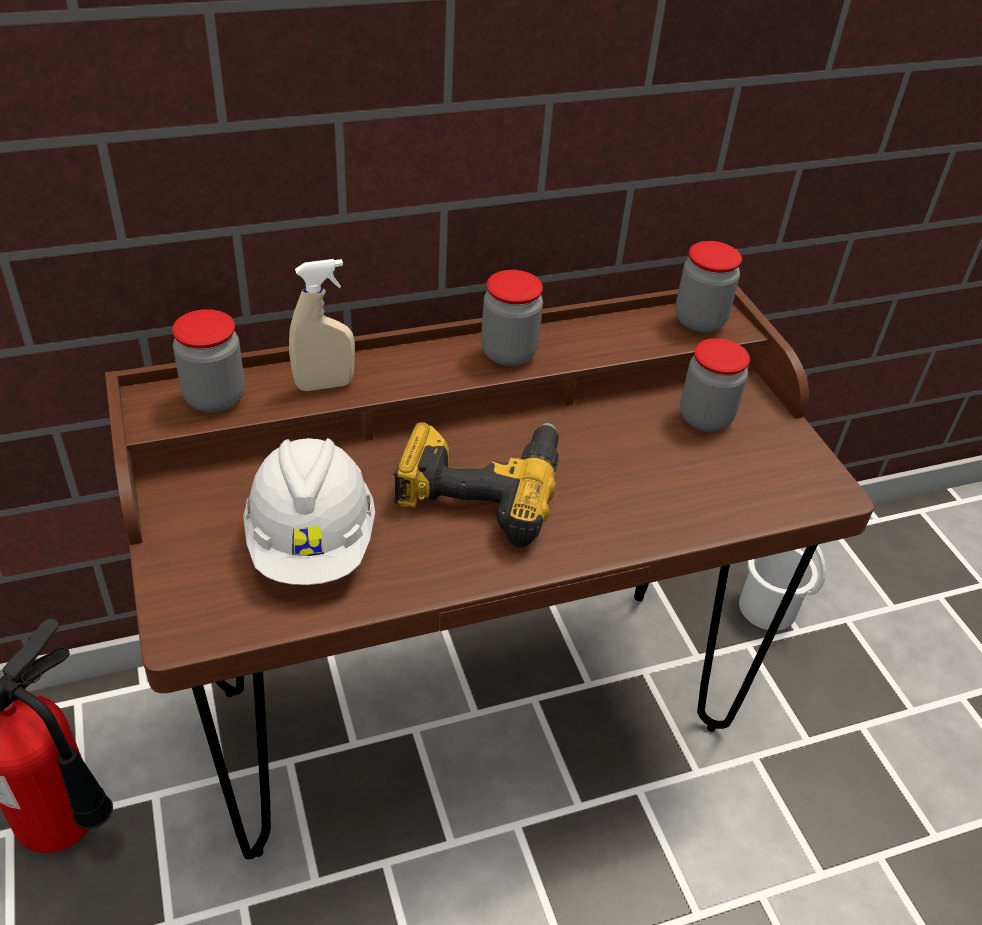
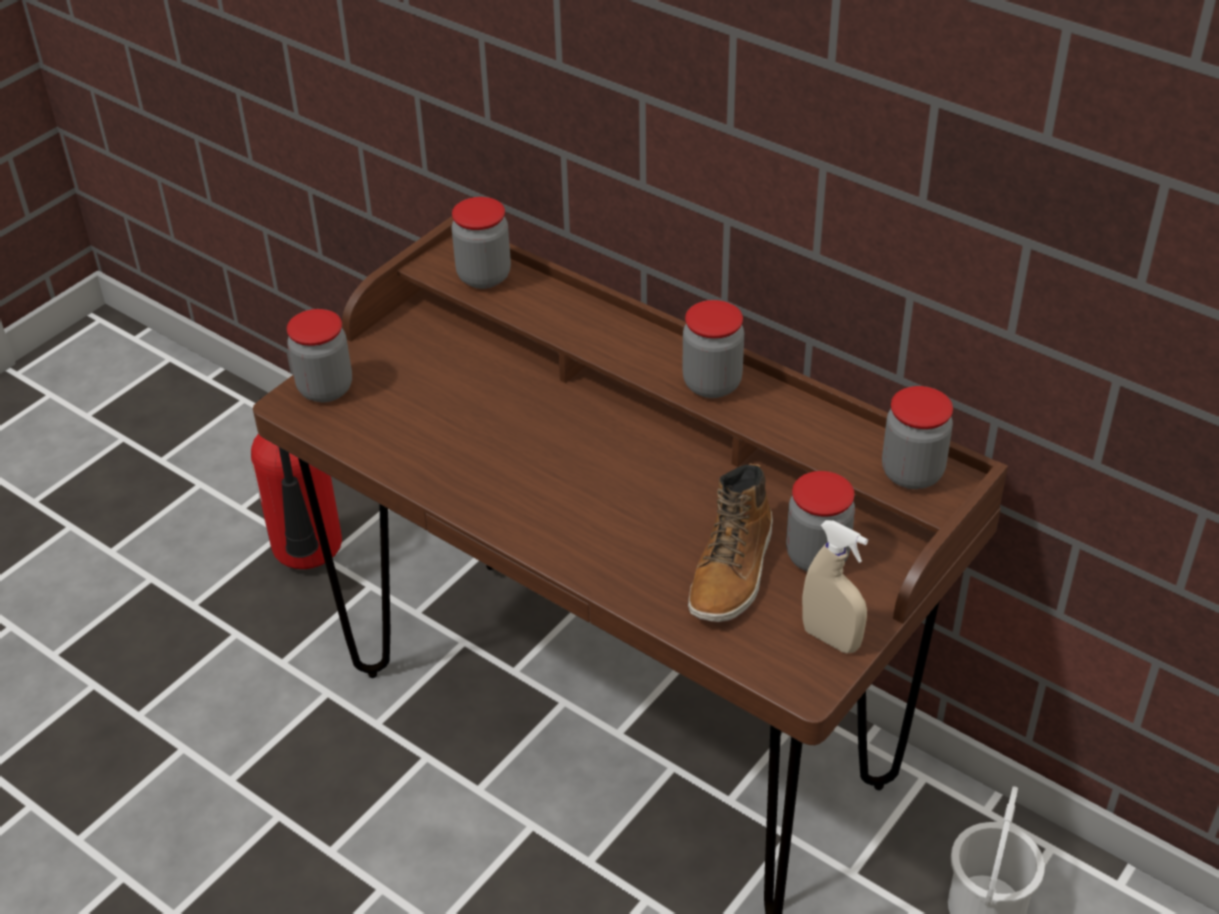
camera: 60 degrees right, 0 degrees up
(191, 595) = (325, 388): none -> jar
(312, 542) = (426, 413): white hard hat -> none
(324, 385) = (557, 315): beige spray bottle -> beige spray bottle (831, 639)
(480, 487) = (571, 464): power drill -> none
(685, 465) = (733, 570): none -> boot

